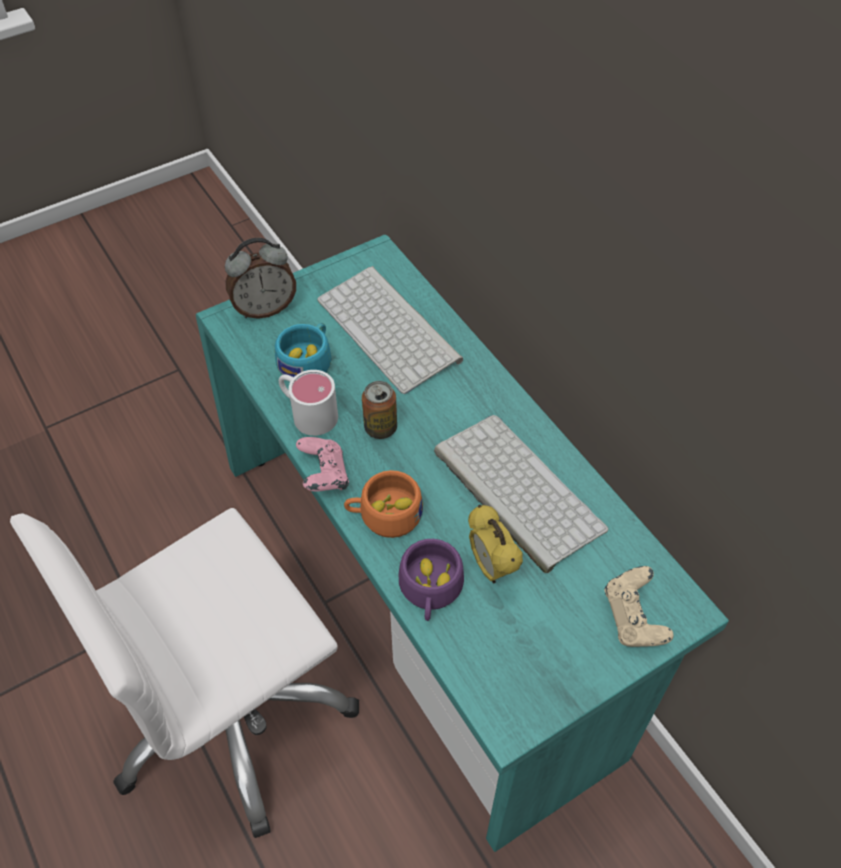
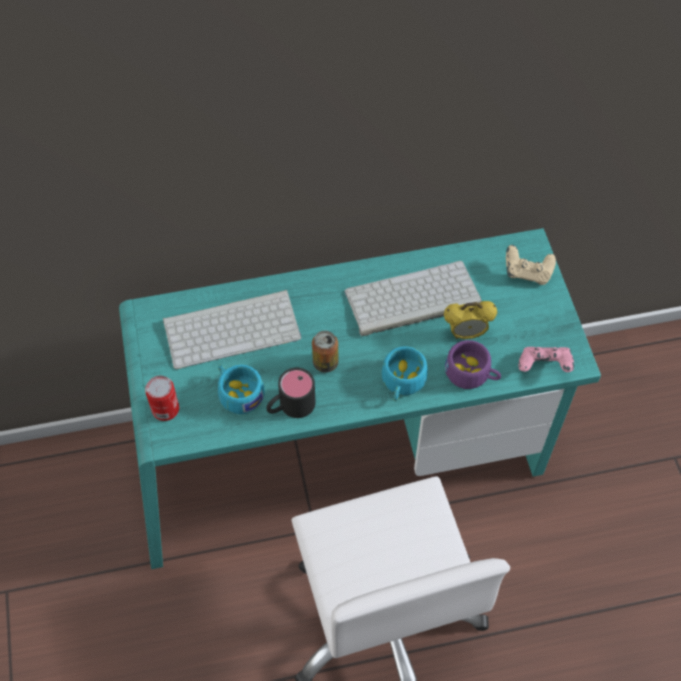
camera: 70 degrees left, 5 degrees up
(264, 308) = (165, 409): alarm clock -> can
(307, 412) = (290, 406): white mug -> black mug
(323, 476) = (354, 411): pink game controller -> pink game controller (544, 367)
(384, 515) = (402, 383): orange cup -> turquoise cup

